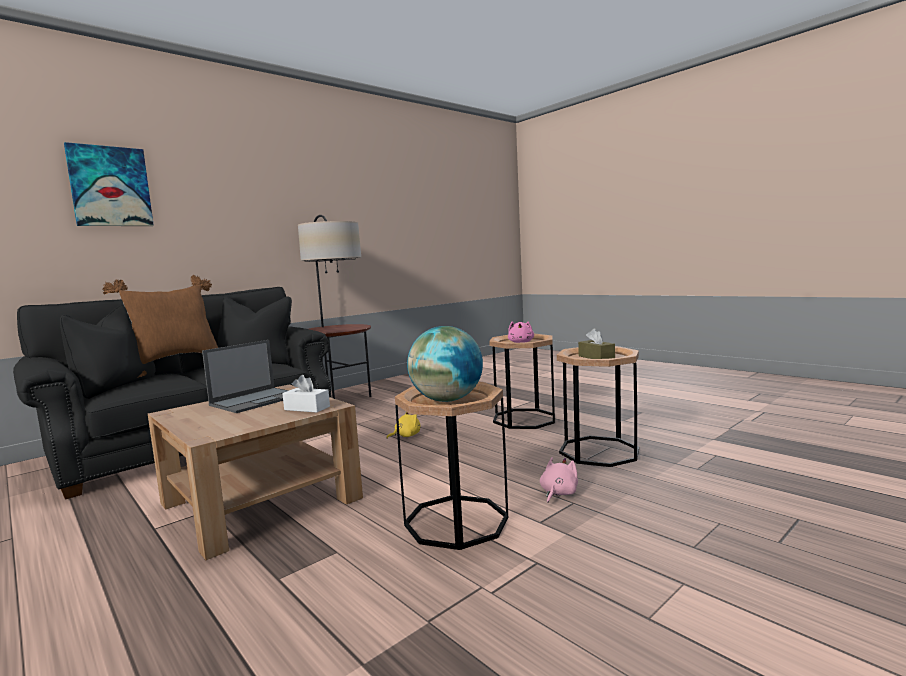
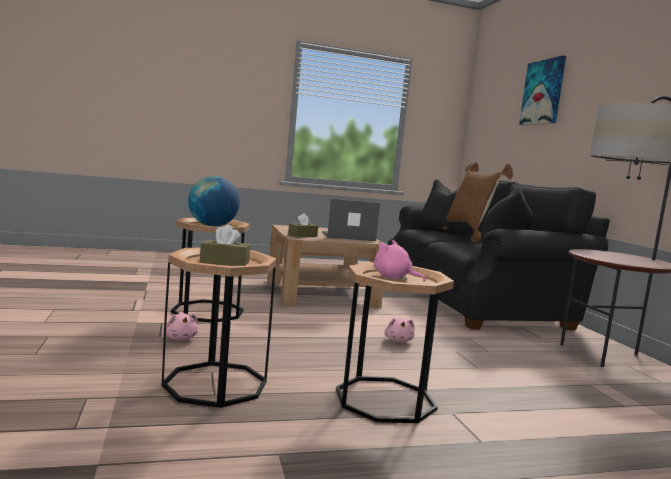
camera: 115 degrees right, 0 degrees up
(257, 400) = (347, 236): laptop -> laptop turned 105 degrees clockwise
(307, 408) = (302, 236): white tissue box -> brown tissue box
(406, 436) = (398, 341): yellow plush toy -> pink plush toy

